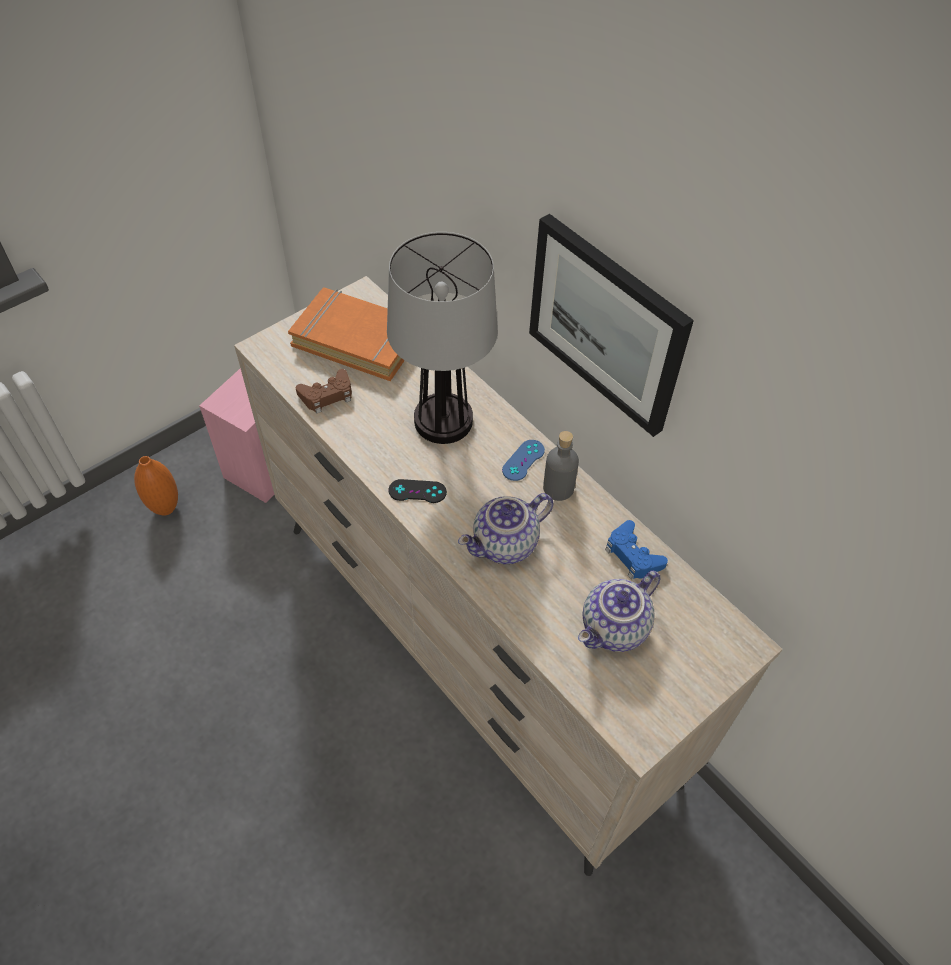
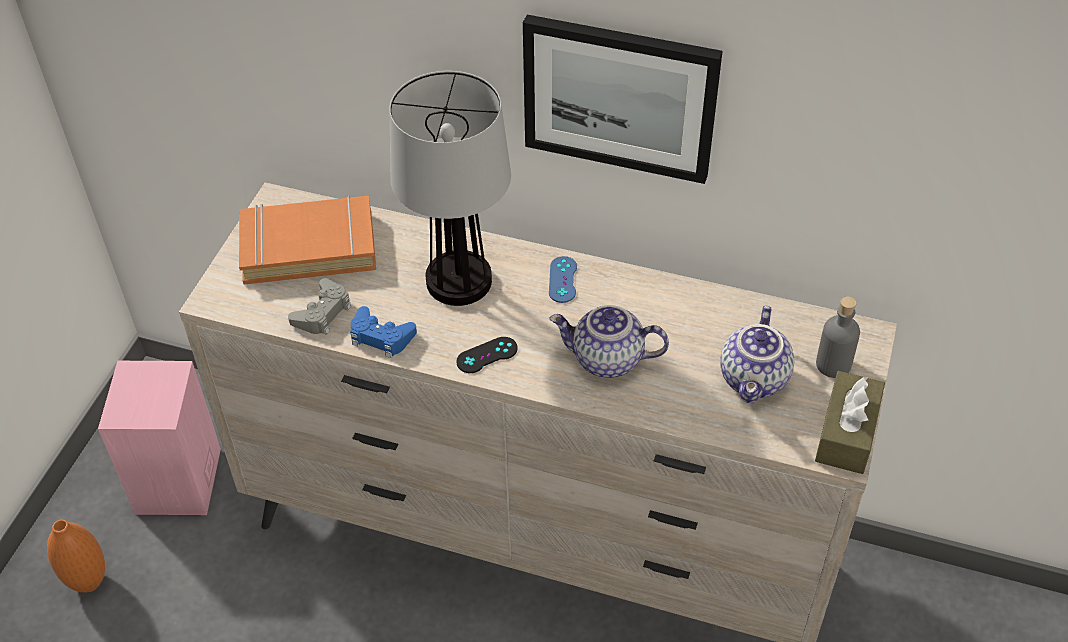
camera: 30 degrees left, 5 degrees down
(327, 395) = (322, 313): brown game controller -> grey game controller
(505, 545) = (606, 360): teapot -> teapot turned 75 degrees clockwise
(558, 488) = (613, 288): grey bottle -> grey bottle (833, 364)
(633, 555) = (722, 312): blue game controller -> blue game controller (381, 337)
(657, 722) = (846, 433): none -> brown tissue box

